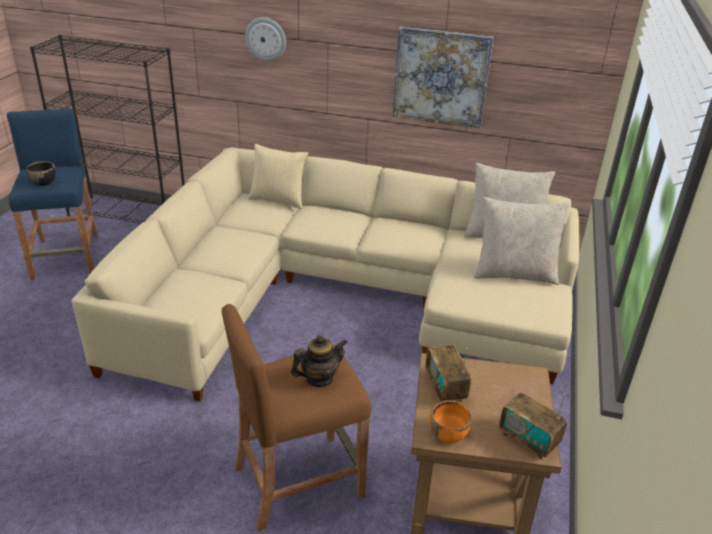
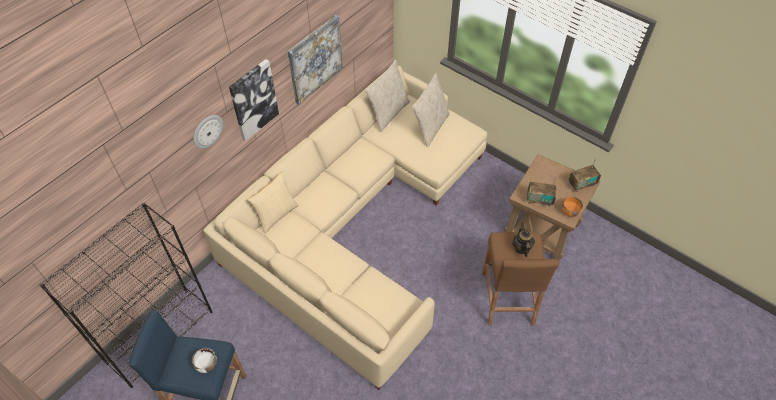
camera: 65 degrees left, 20 degrees up
(43, 182) = (206, 365): black bowl -> white bowl
(334, 53) = (253, 100): none -> picture

